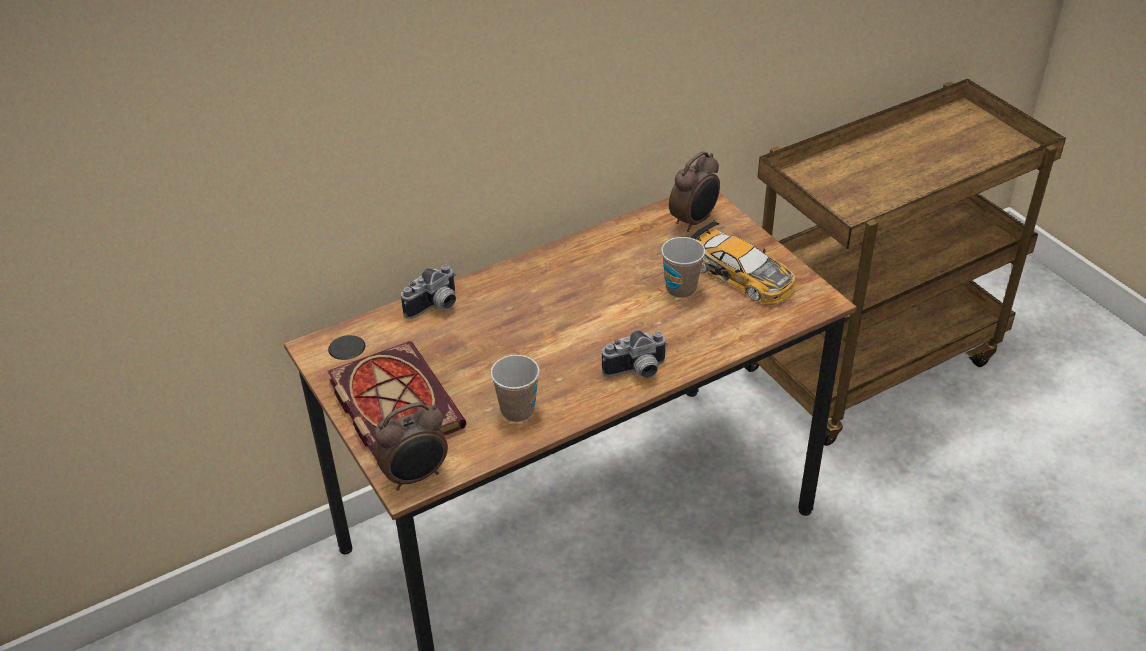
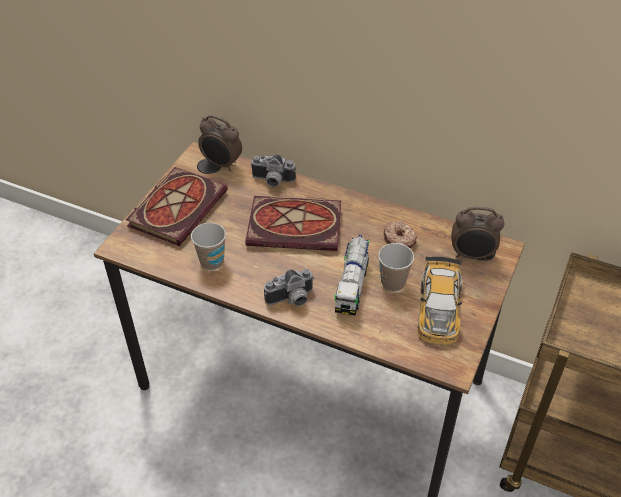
camera: 55 degrees right, 5 degrees up
(416, 477) = (127, 247): alarm clock -> alarm clock (222, 164)
(529, 319) = (297, 225): none -> book
(625, 256) = (399, 239): none -> donut
(637, 372) = (291, 300): camera -> camera turned 60 degrees counterclockwise
(657, 318) = (352, 285): none -> toy truck

